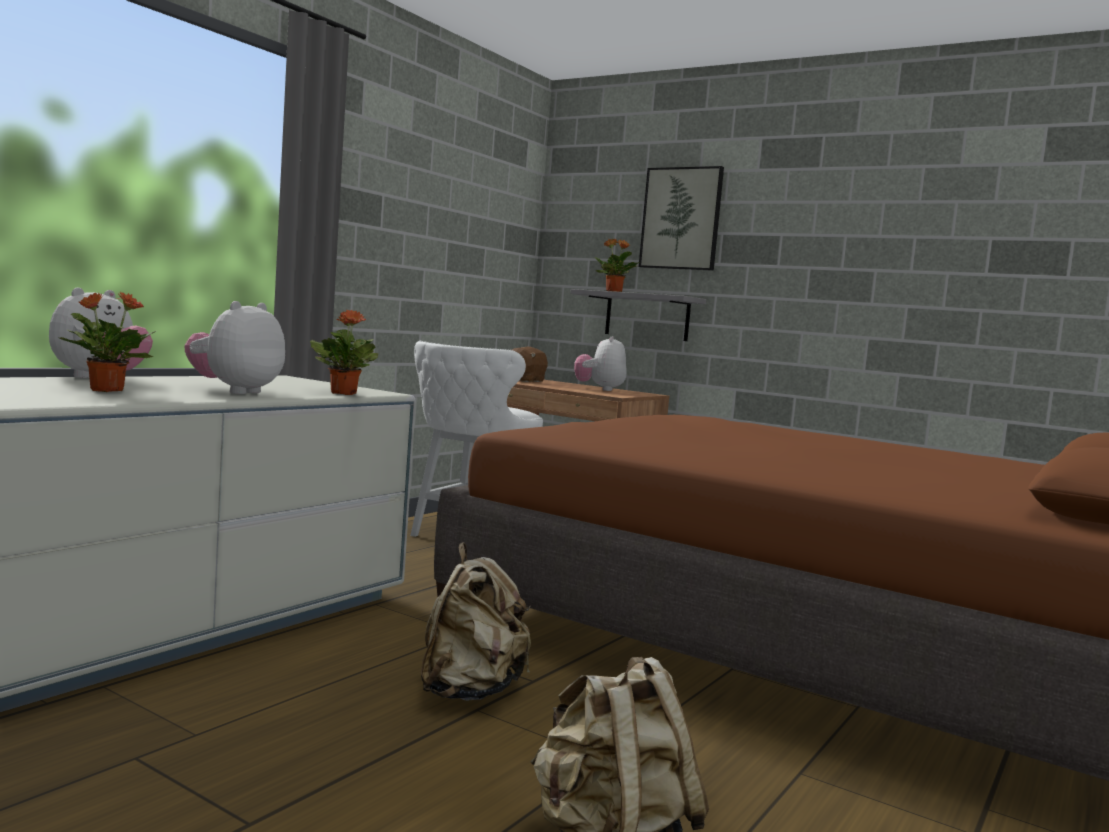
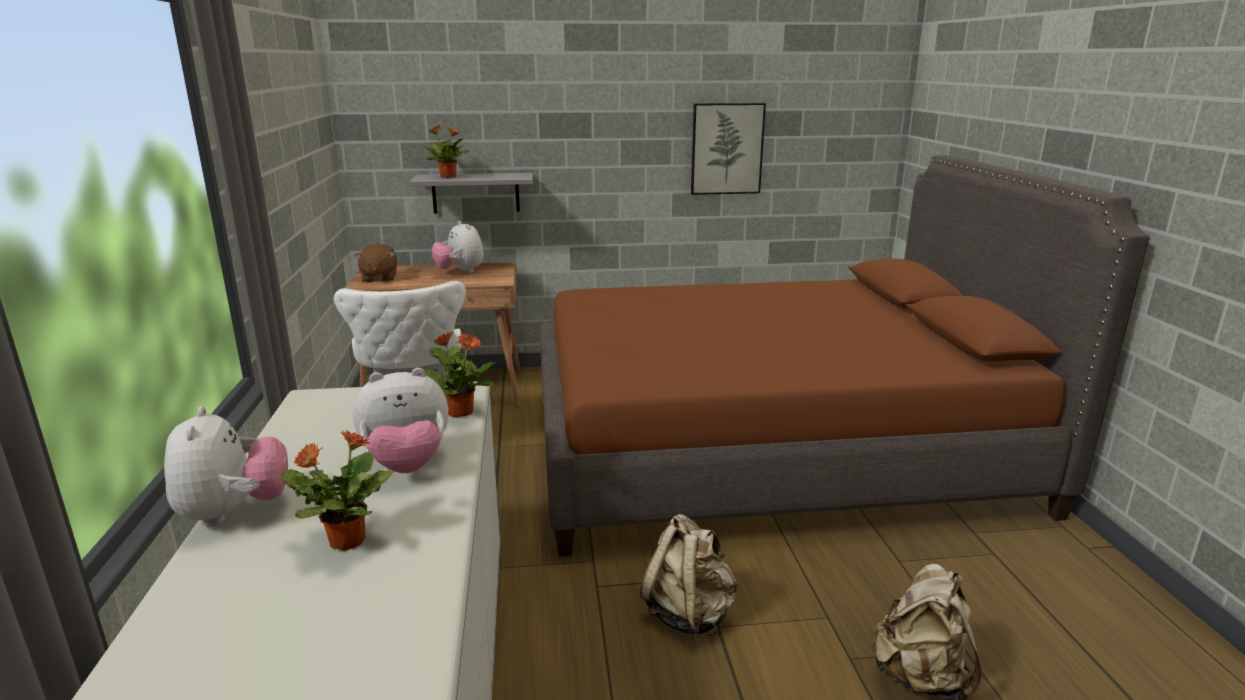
camera: 40 degrees left, 15 degrees up
(235, 391) = (407, 465): plush toy -> plush toy turned 90 degrees counterclockwise
(681, 218) = (496, 99): picture -> picture (726, 149)

